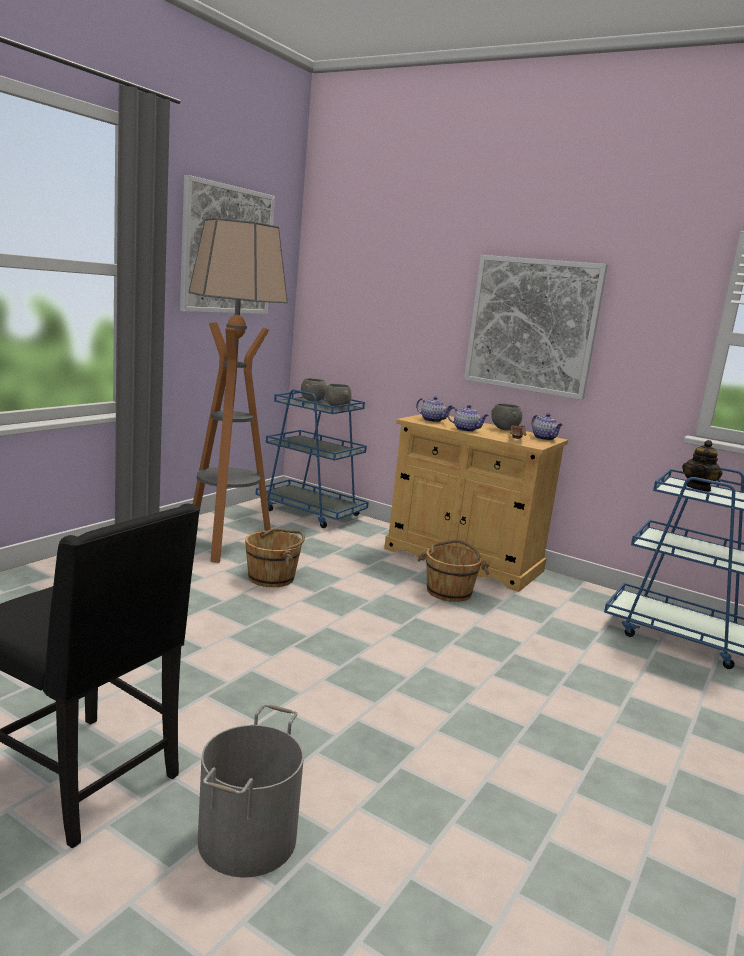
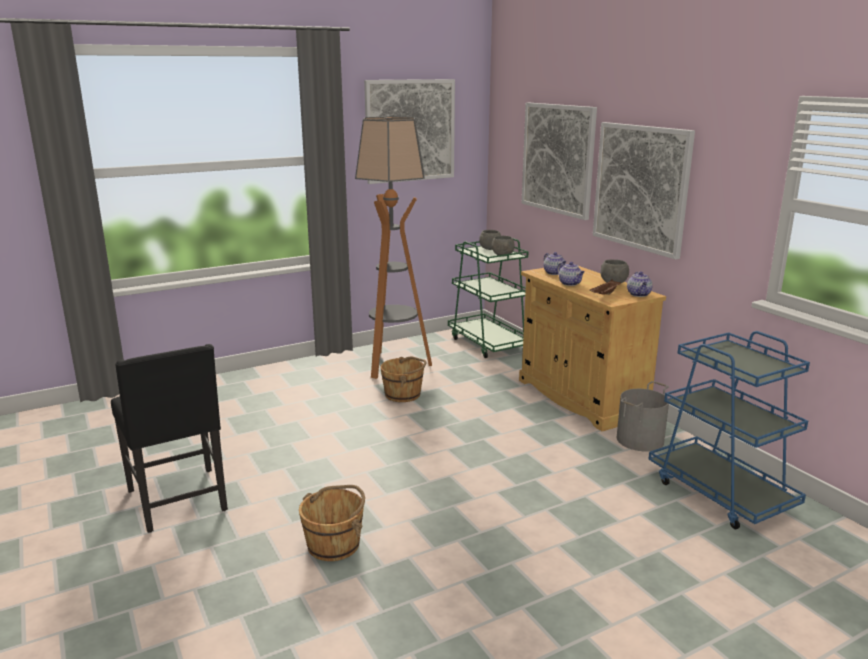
camera: 30 degrees right, 5 degrees up
(249, 839) = (234, 551): grey bucket -> grey bucket (640, 440)
(311, 512) = (488, 343): blue cart -> green cart
(410, 296) = (558, 159): none -> picture
(449, 591) = (536, 423): brown bucket -> brown bucket (334, 544)
(698, 488) = (736, 354): teapot -> none

